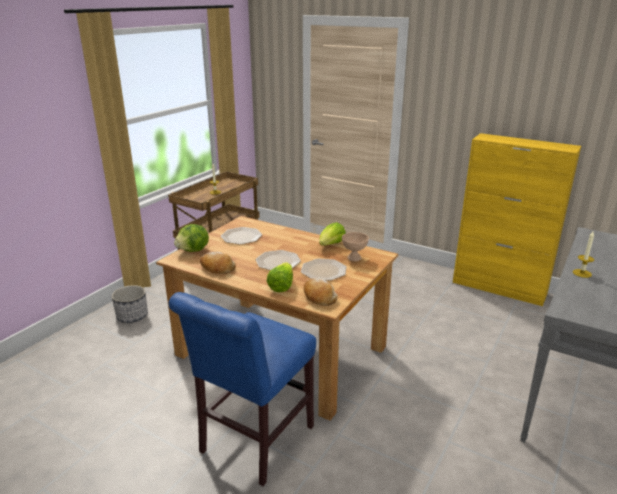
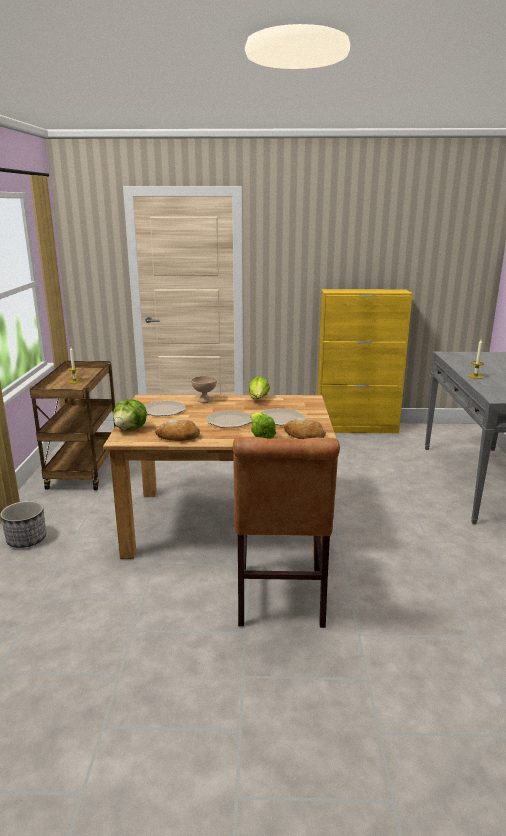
camera: 30 degrees left, 5 degrees down
(253, 443) = (280, 600): blue chair -> brown chair
(354, 258) = (292, 405): beige bowl -> beige bowl (205, 400)

